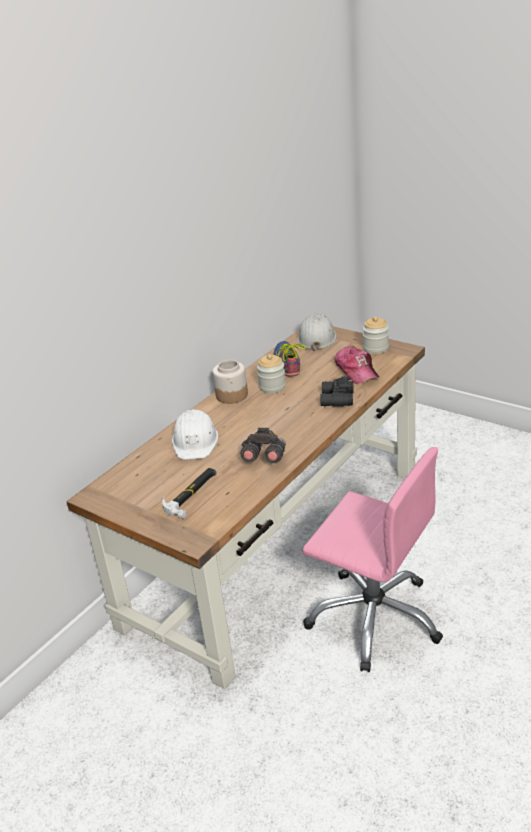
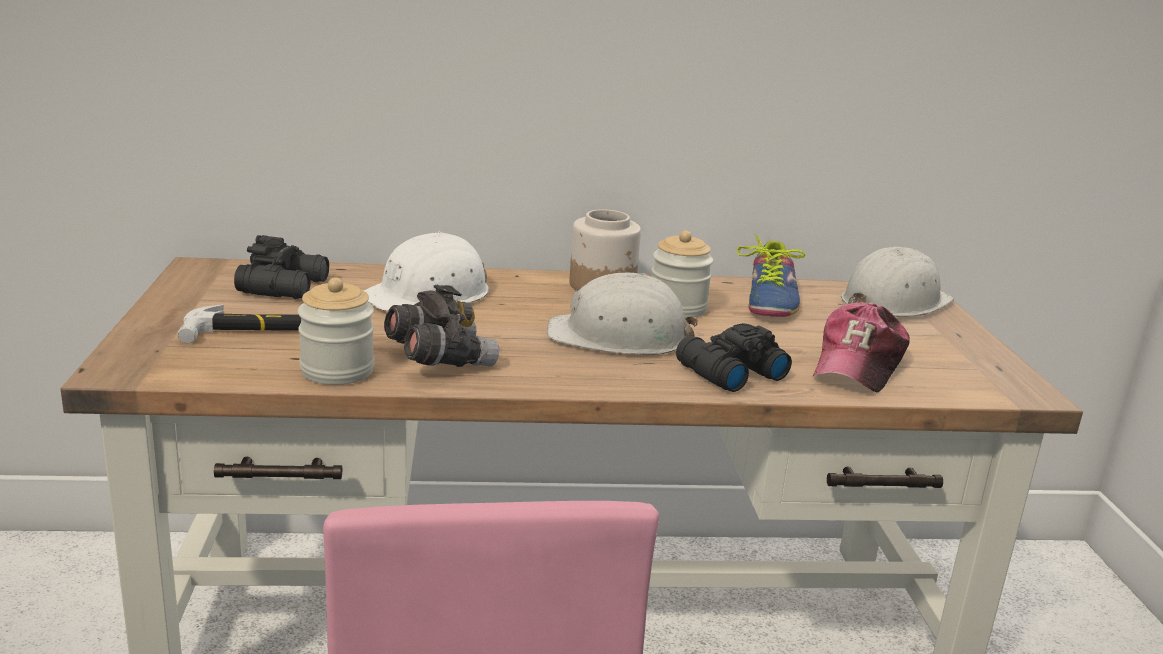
camera: 45 degrees right, 10 degrees down
(144, 477) = (286, 286): none -> black binoculars
(284, 410) = (619, 336): none -> white hard hat
(287, 363) = (771, 300): shoe -> shoe turned 150 degrees clockwise
(376, 348) = (970, 362): jar -> jar (337, 371)

